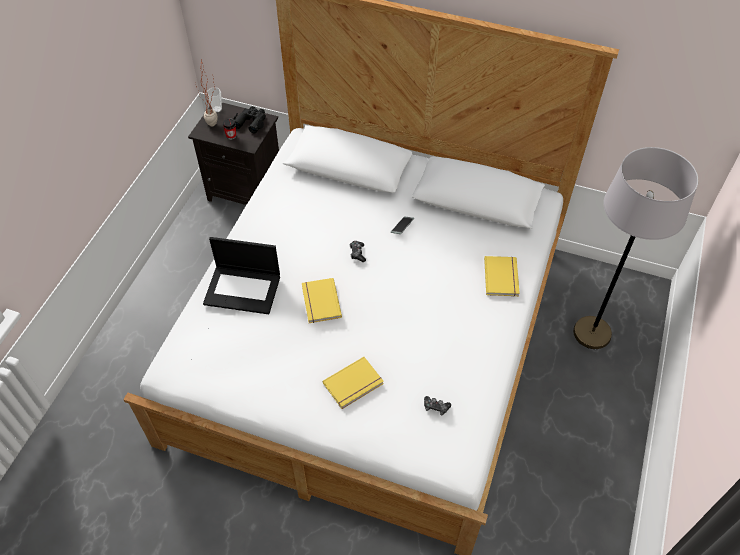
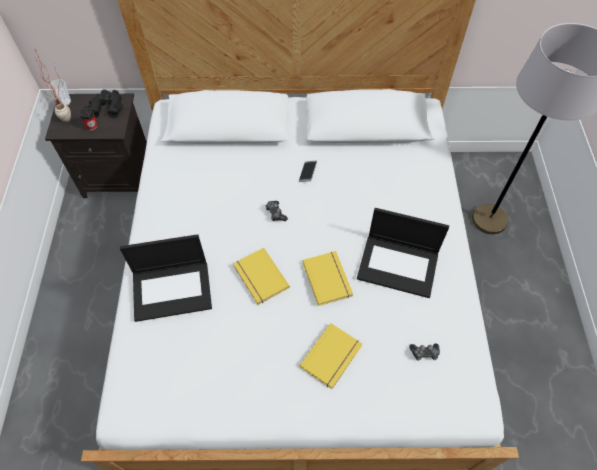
camera: 20 degrees left, 5 degrees up
(448, 329) = (399, 265): none -> laptop
(502, 277) = (425, 195): yellow book -> yellow book (328, 278)

